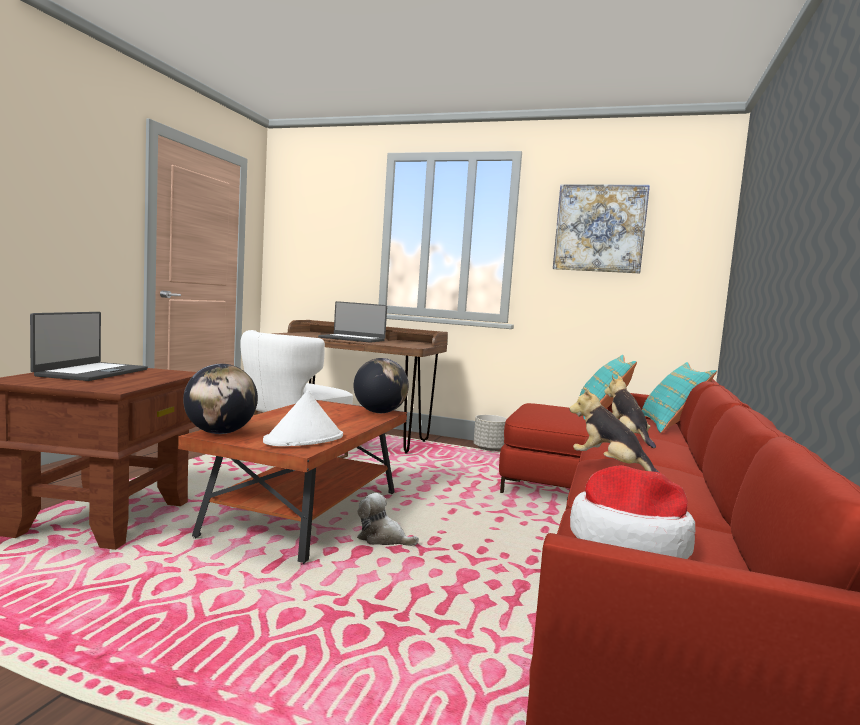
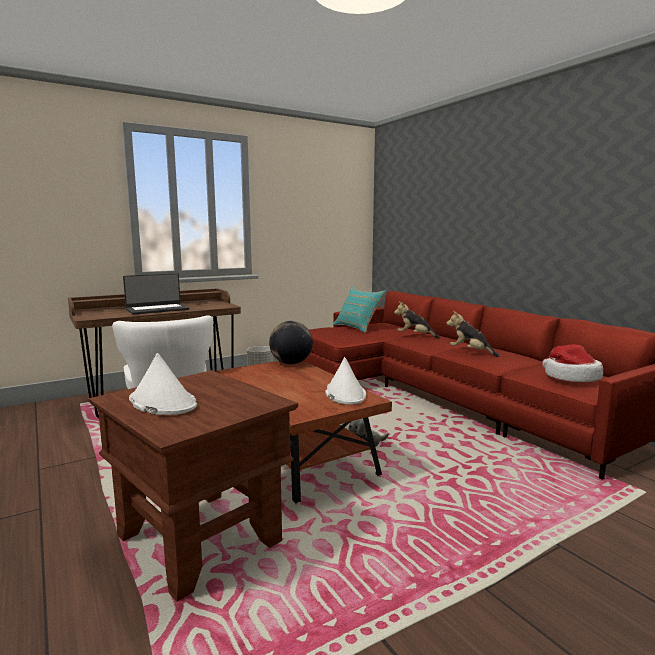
camera: 50 degrees left, 5 degrees up
(92, 372) = (162, 402): laptop -> white hat
(220, 433) = (299, 412): globe -> none
(599, 228) = (305, 199): picture -> none
(610, 466) = (470, 352): plush toy -> plush toy turned 45 degrees clockwise
(670, 426) = (394, 325): turquoise pillow -> none

